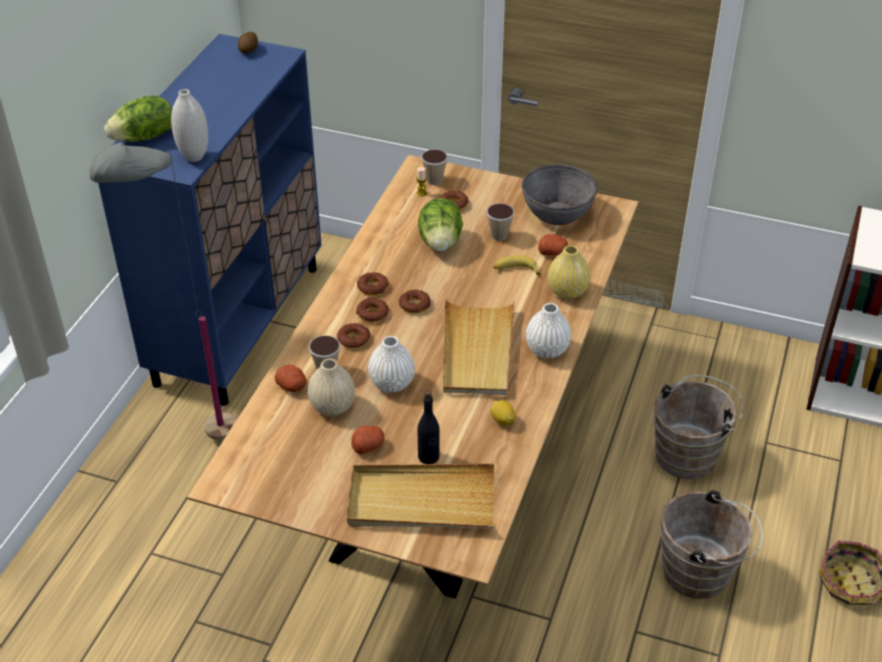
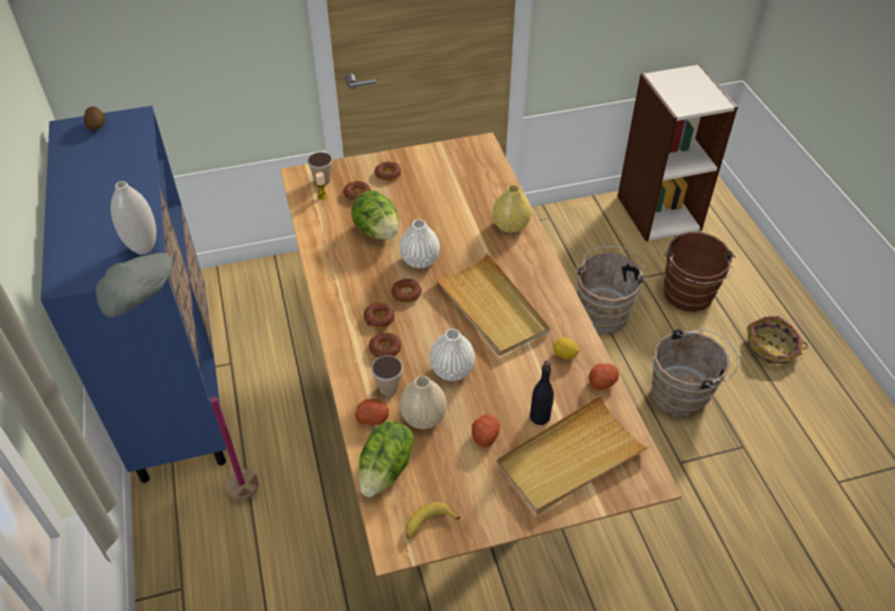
camera: 35 degrees left, 5 degrees up
(145, 137) = (71, 250): lettuce -> lettuce (387, 469)
(373, 287) = (358, 295): donut -> donut (388, 174)
(499, 235) = (417, 204): cup -> none
(515, 270) = (456, 226): banana -> banana (428, 524)
(547, 349) = (541, 280): white vase -> white vase (420, 260)
(552, 252) = (470, 199): potato -> potato (602, 381)
(557, 213) = (444, 166): grey bowl -> none
(801, 486) = (688, 297): none -> brown bucket

